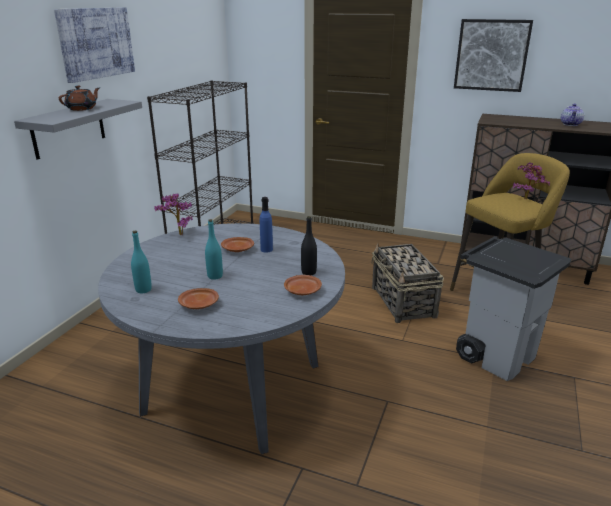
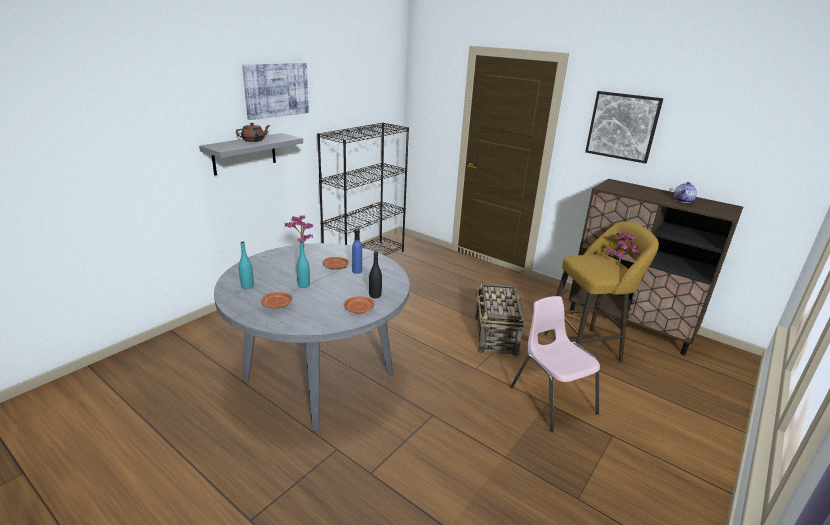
camera: 15 degrees right, 0 degrees up
(496, 355) = (551, 399): grey trash can -> pink chair

